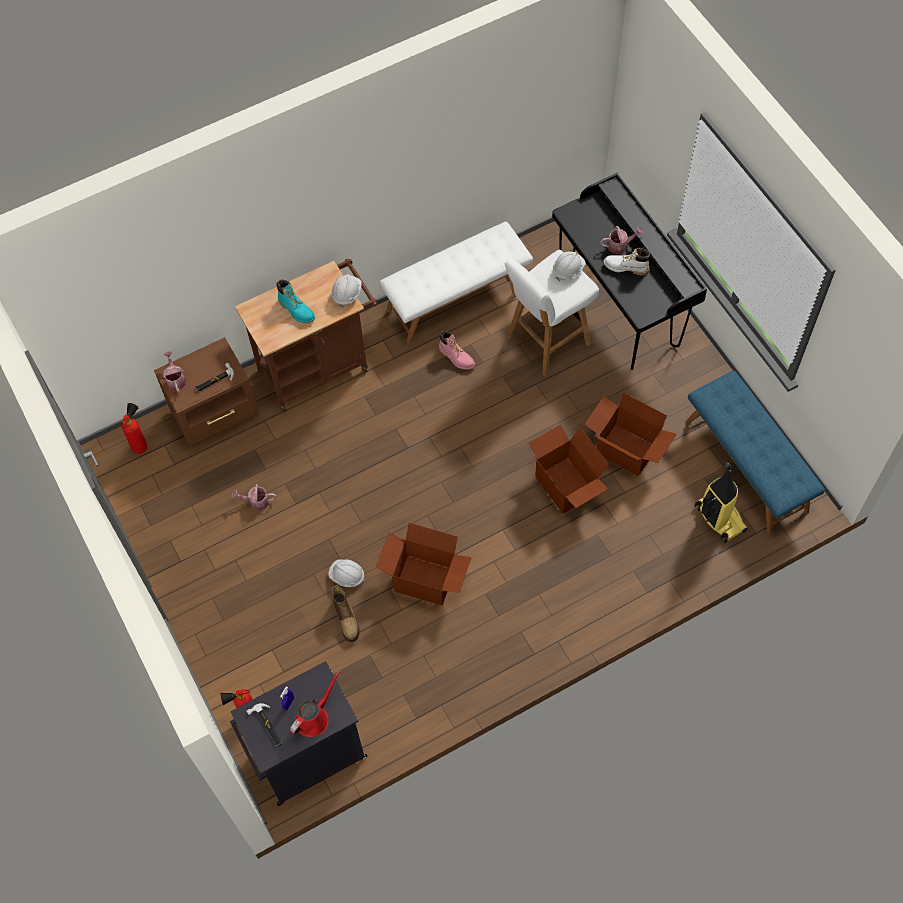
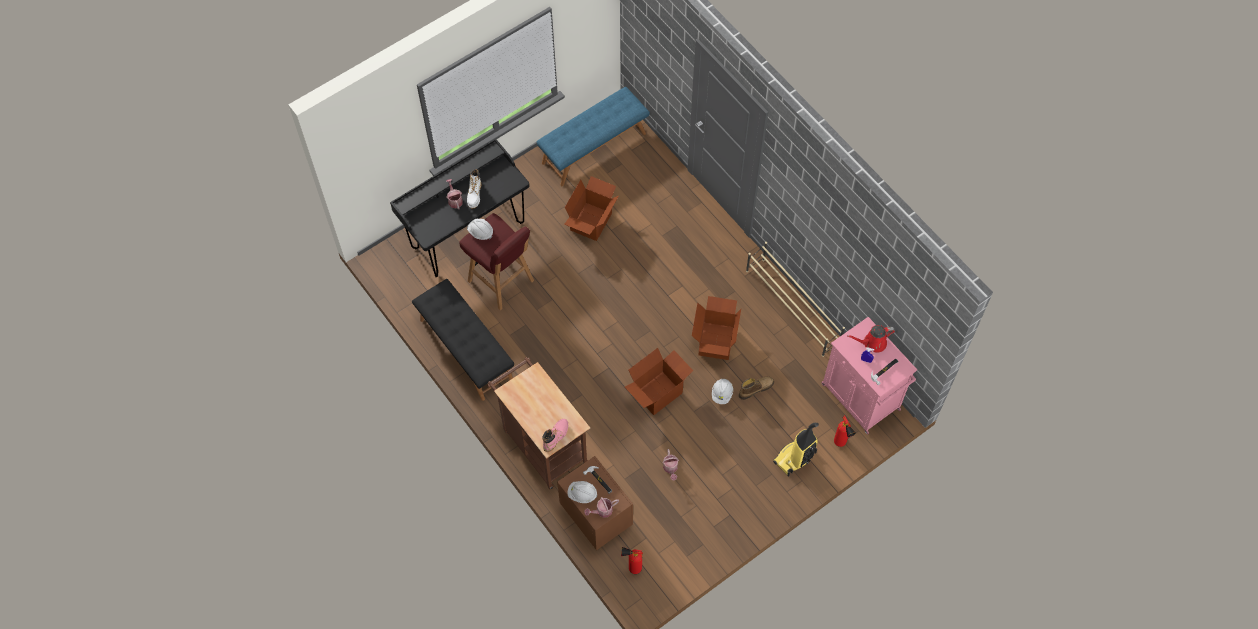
camera: 100 degrees left, 0 degrees up
(296, 310) = (545, 410): turquoise boot -> none
(307, 756) = (861, 398): black cabinet -> pink cabinet
(314, 717) = (872, 343): red watering can -> red watering can turned 45 degrees counterclockwise
(347, 294) = (525, 376): white hard hat -> white hard hat (582, 494)
(456, 358) = (523, 343): pink boot -> pink boot (556, 436)
(457, 297) = (465, 350): white bench -> black bench
(461, 688) = (792, 307): none -> beige shoe rack
(546, 341) = (501, 282): white stool -> red stool
(566, 485) = (625, 258): cardboard box -> cardboard box (657, 392)
(718, 518) = (638, 163): vacuum cleaner -> vacuum cleaner (795, 458)

